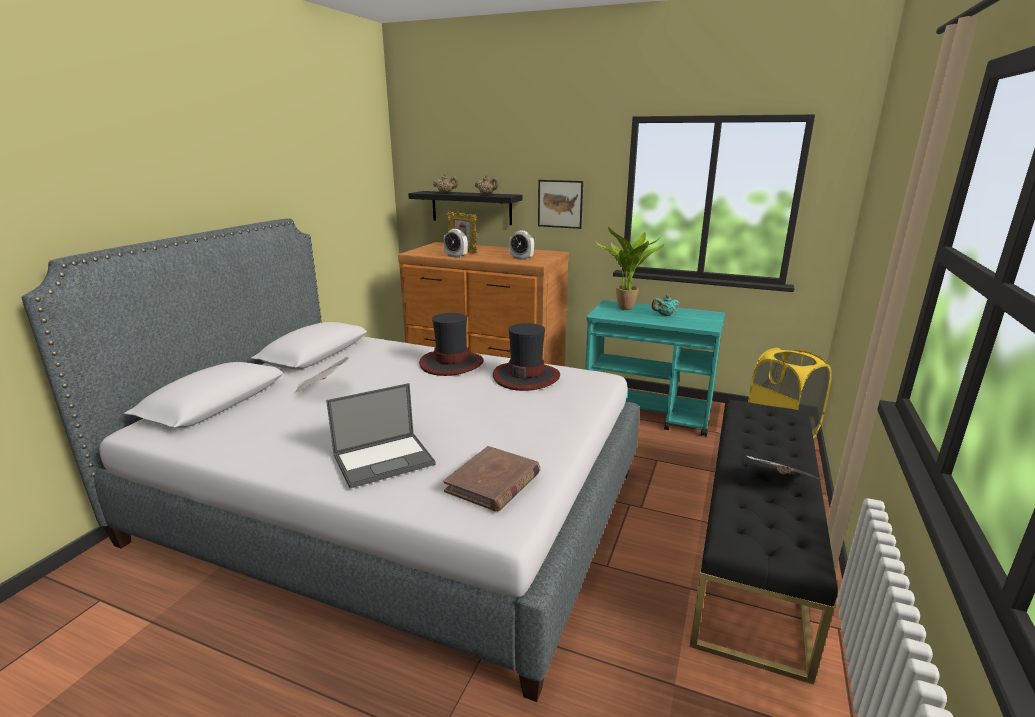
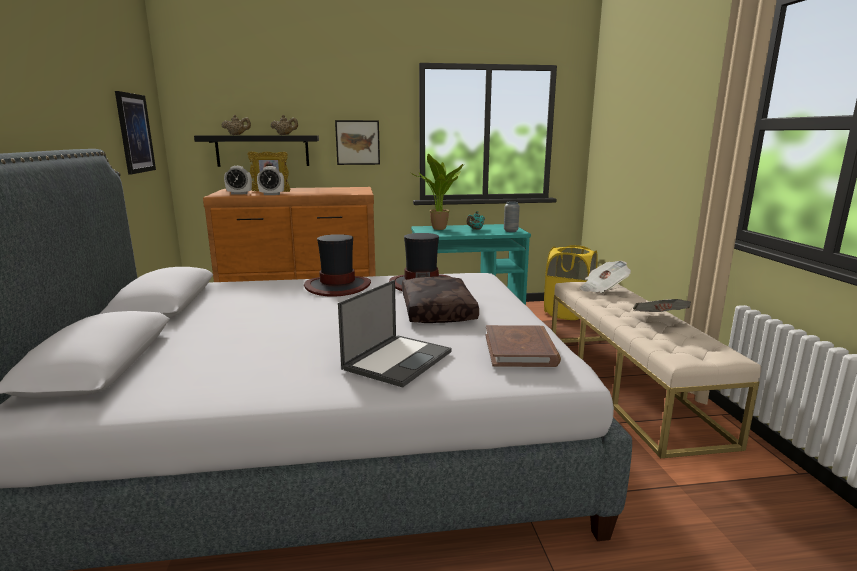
camera: 30 degrees left, 5 degrees down
(322, 389) = (230, 327): newspaper -> newspaper (602, 289)
(352, 194) = (135, 133): none -> picture
(493, 412) = (435, 310): none -> brown pillow
(521, 258) = (340, 192): alarm clock -> alarm clock (239, 193)
(702, 324) = (510, 231): none -> grey vase
(752, 548) = (628, 385): black bench -> beige bench

